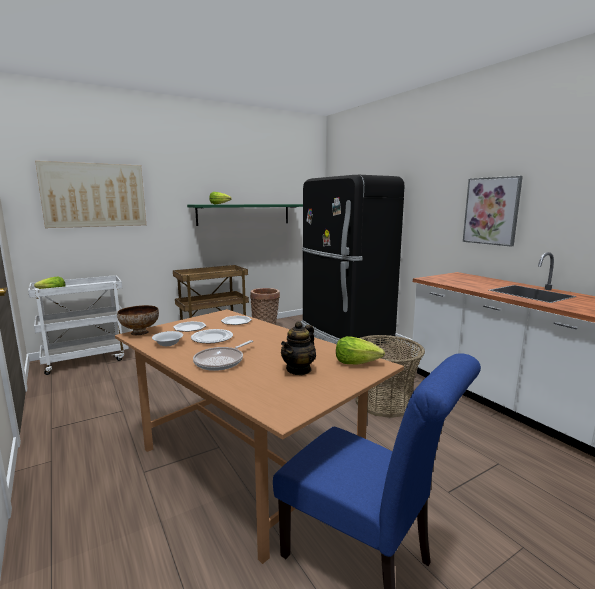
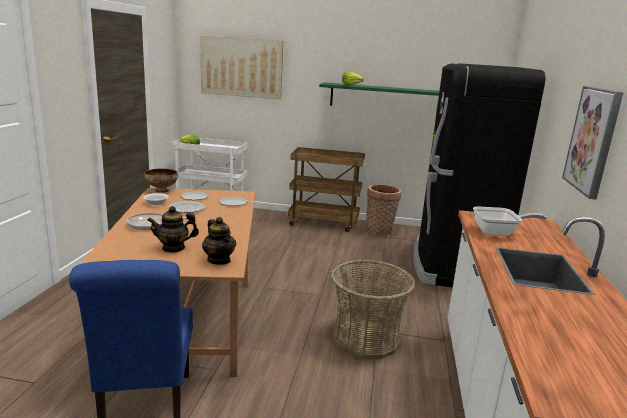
camera: 40 degrees right, 5 degrees up
(356, 362) = (219, 260): lettuce -> teapot
(465, 283) = (499, 233): none -> frying pan

